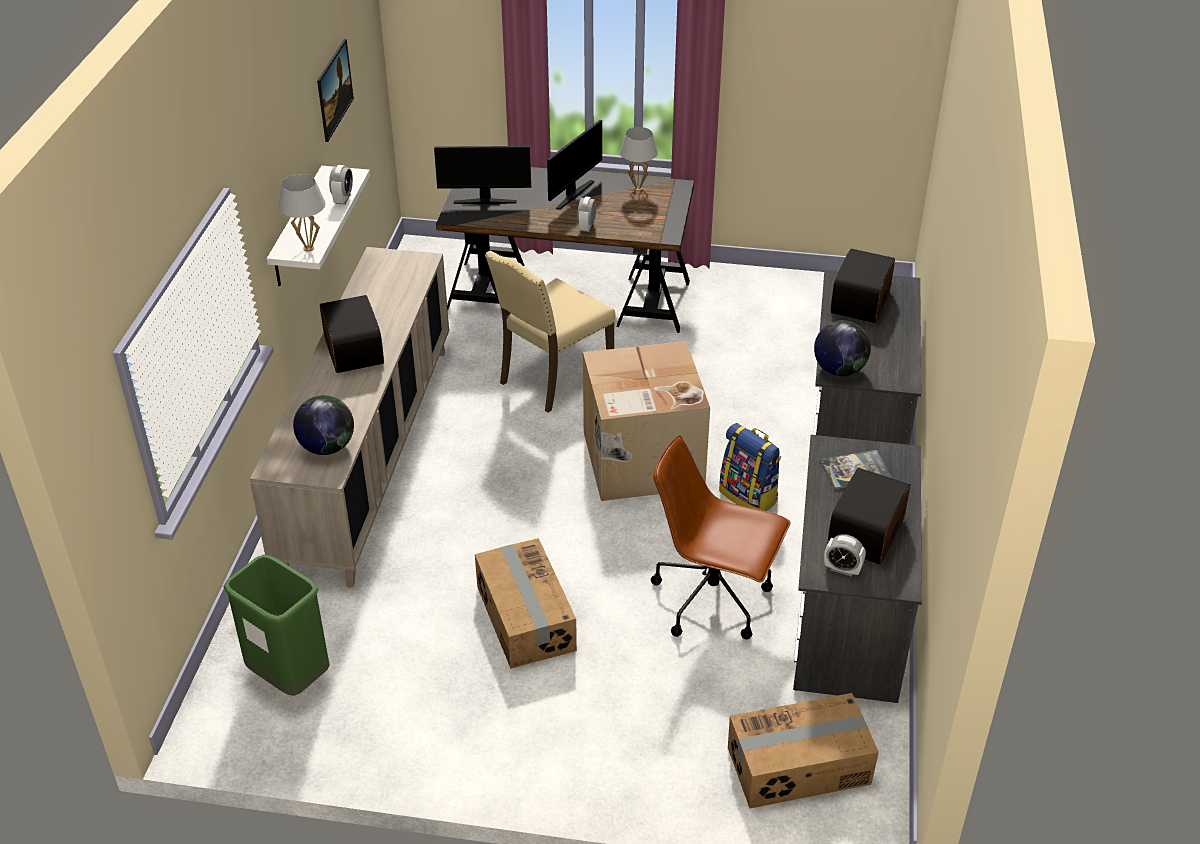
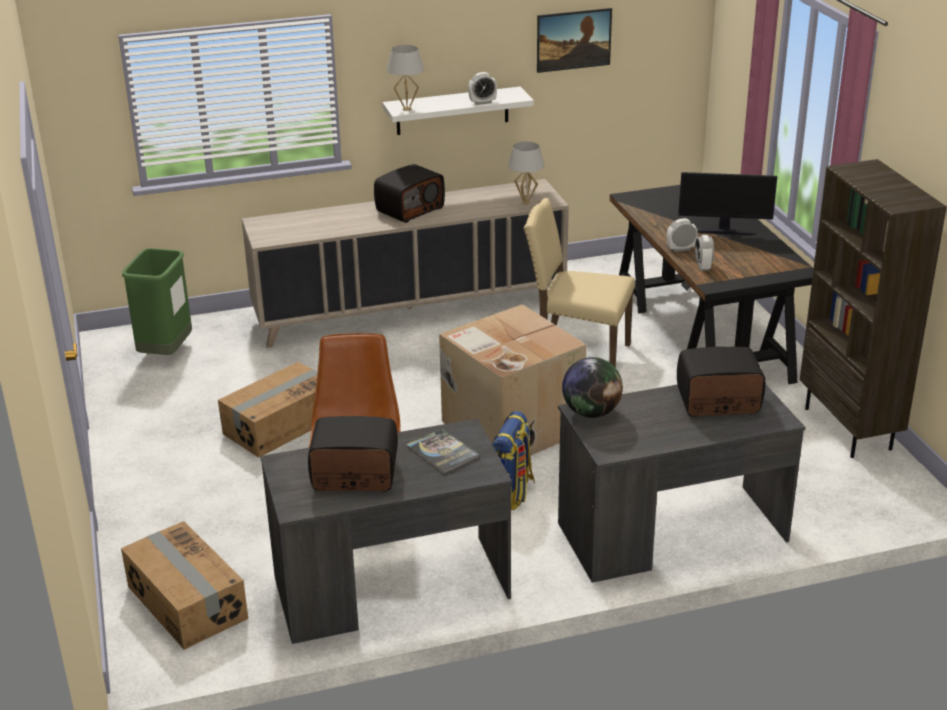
camera: 65 degrees right, 10 degrees down
(327, 447) = (293, 231): globe -> none
(485, 201) = (665, 202): monitor -> none
(637, 188) = (771, 255): white table lamp -> white table lamp (526, 202)
(772, 284) = (849, 429): none -> brown bookcase
(842, 569) = (297, 472): alarm clock -> alarm clock (703, 266)

